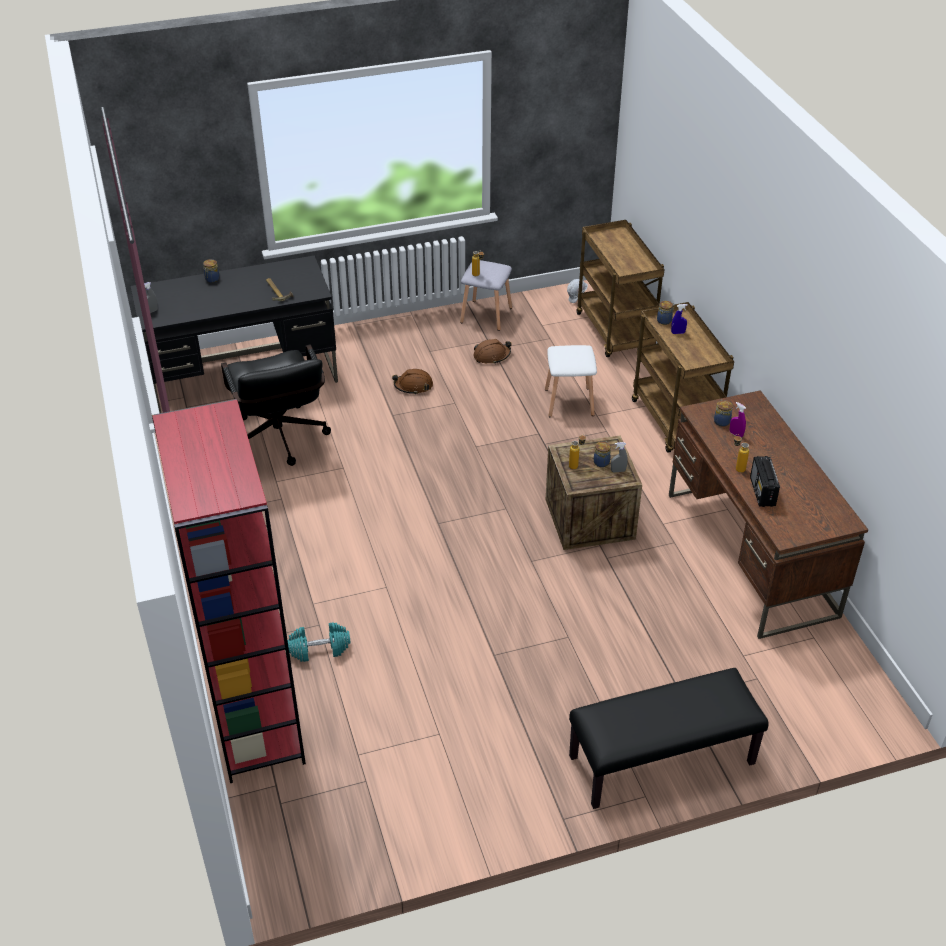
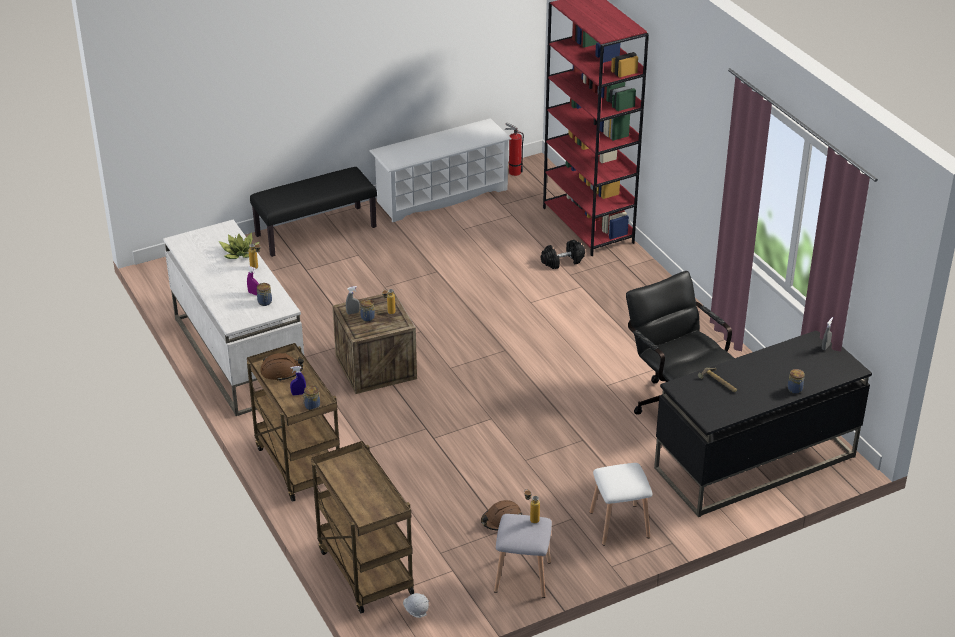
camera: 170 degrees right, 5 degrees down
(319, 649) = (562, 261): turquoise dumbbell -> black dumbbell
(321, 864) = (513, 172): none -> fire extinguisher
(413, 386) = (574, 473): brown hard hat -> brown hard hat (281, 371)
(455, 818) = (441, 195): none -> white shoe rack
(569, 403) = (407, 474): white stool -> white stool (618, 524)
(751, 555) = (238, 355): brown desk -> white desk
(762, 492) = (239, 253): radio -> potted plant

